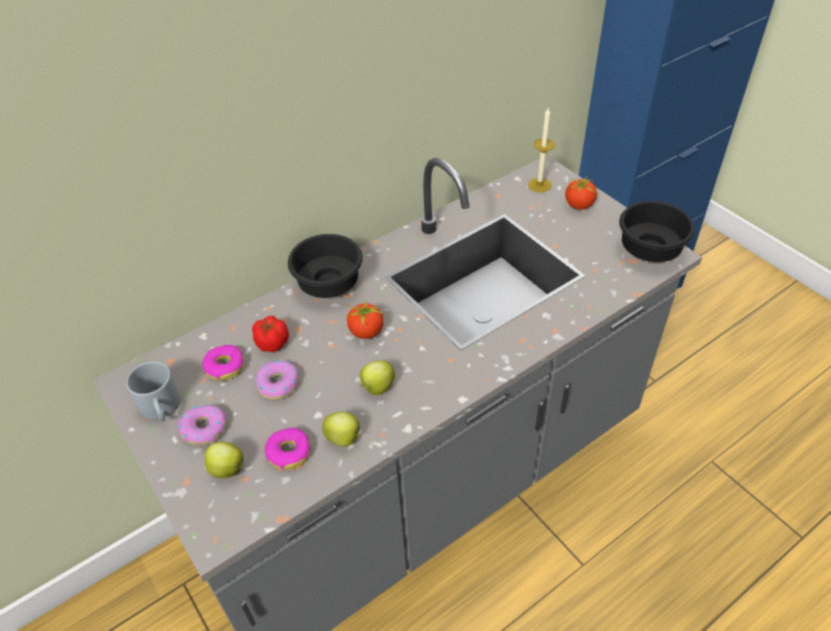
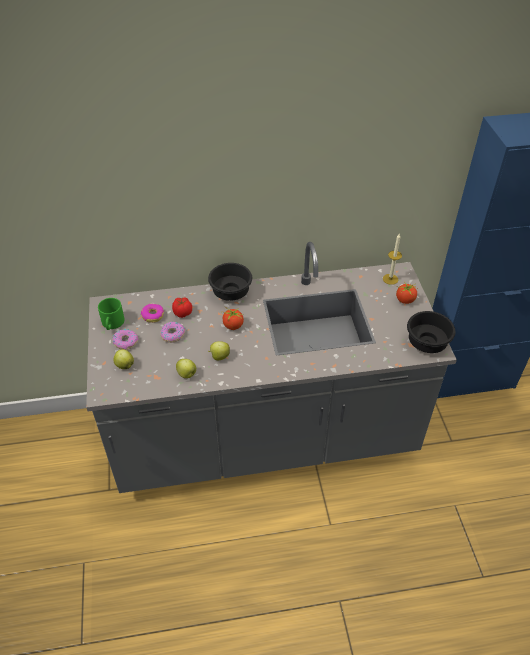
camera: 25 degrees right, 0 degrees up
(162, 408) = (112, 324): grey mug -> green mug
(289, 452) = (157, 370): donut -> none

